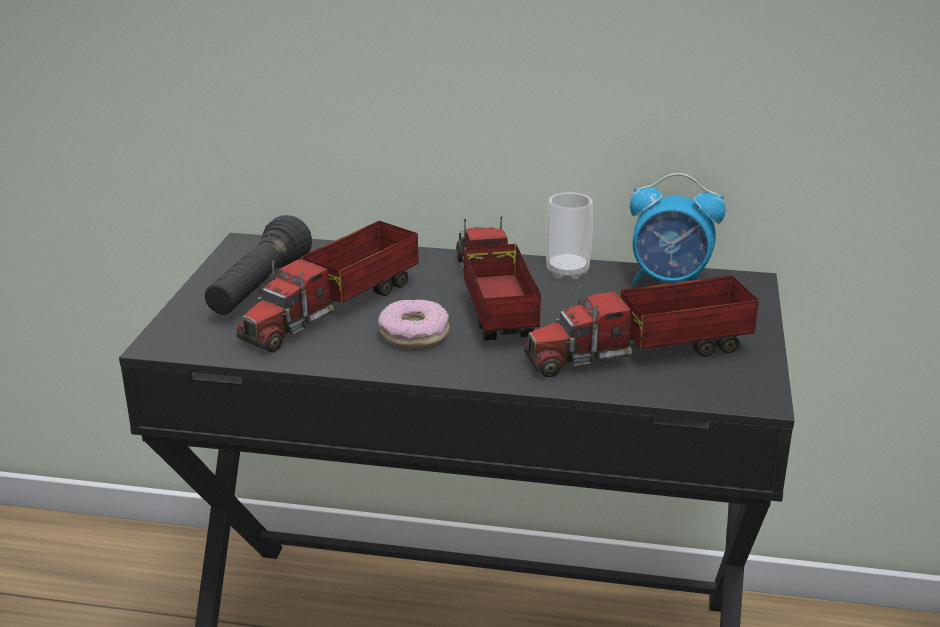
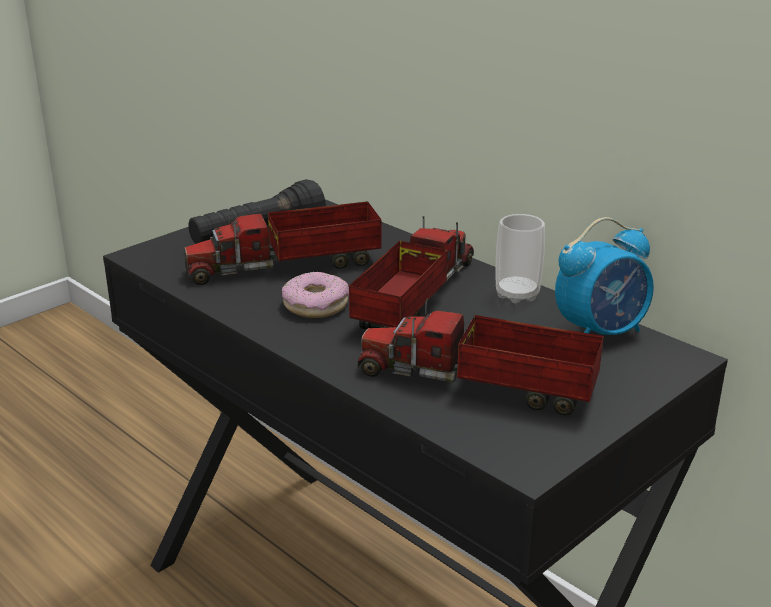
camera: 35 degrees right, 0 degrees up
(670, 282) = (601, 333): alarm clock -> alarm clock turned 75 degrees counterclockwise

